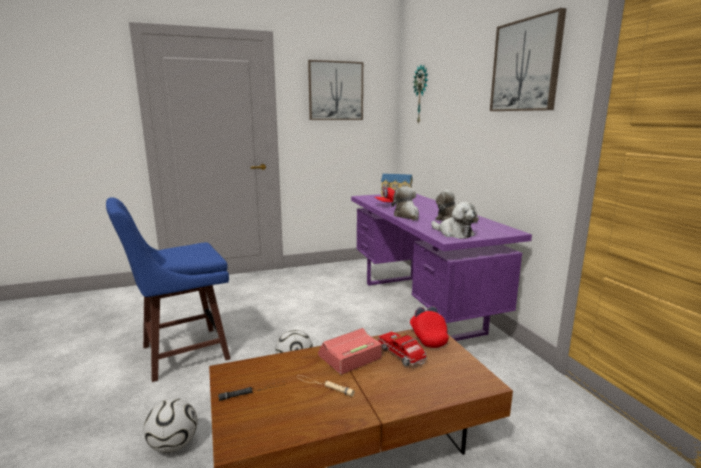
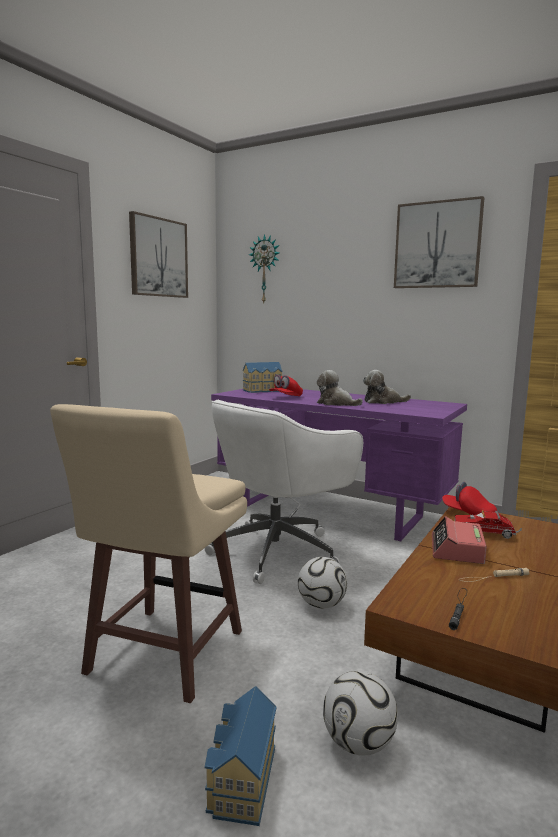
camera: 40 degrees left, 5 degrees down
(110, 426) = (240, 780): none -> toy house
(182, 353) = (162, 654): blue stool -> beige stool
(333, 321) = (278, 550): none -> white office chair
(454, 233) = (422, 410): plush toy -> none

